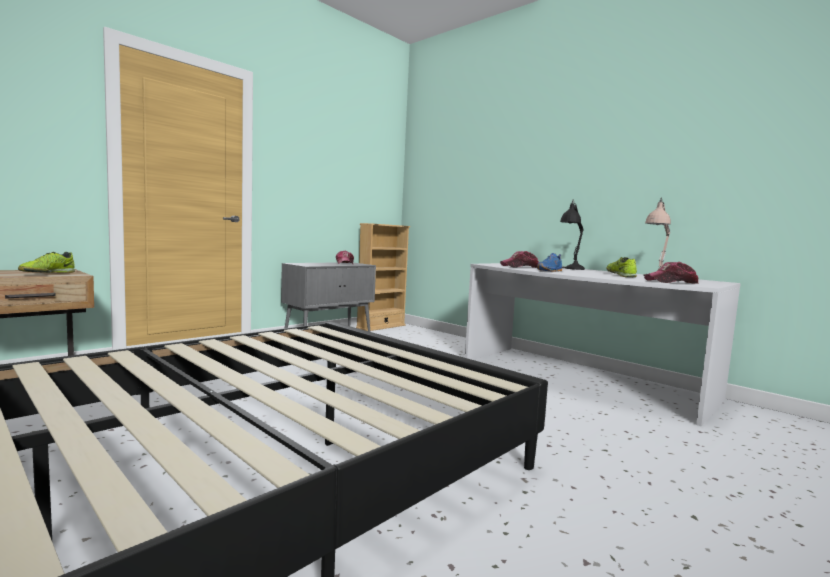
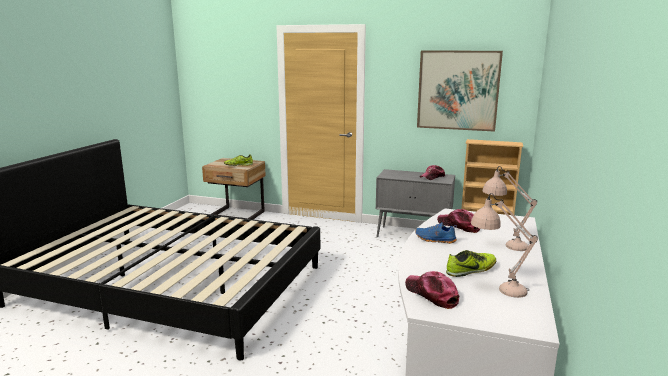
camera: 65 degrees right, 10 degrees up
(348, 171) = (458, 90): none -> picture
(570, 269) = (504, 245): black table lamp -> beige table lamp

